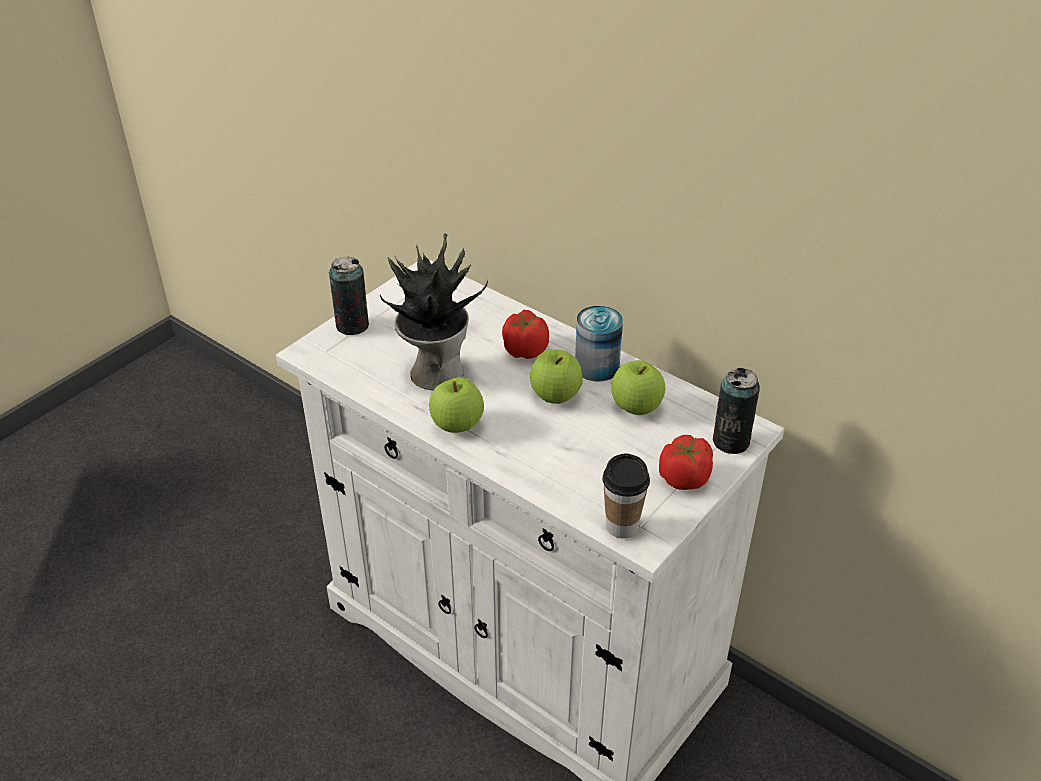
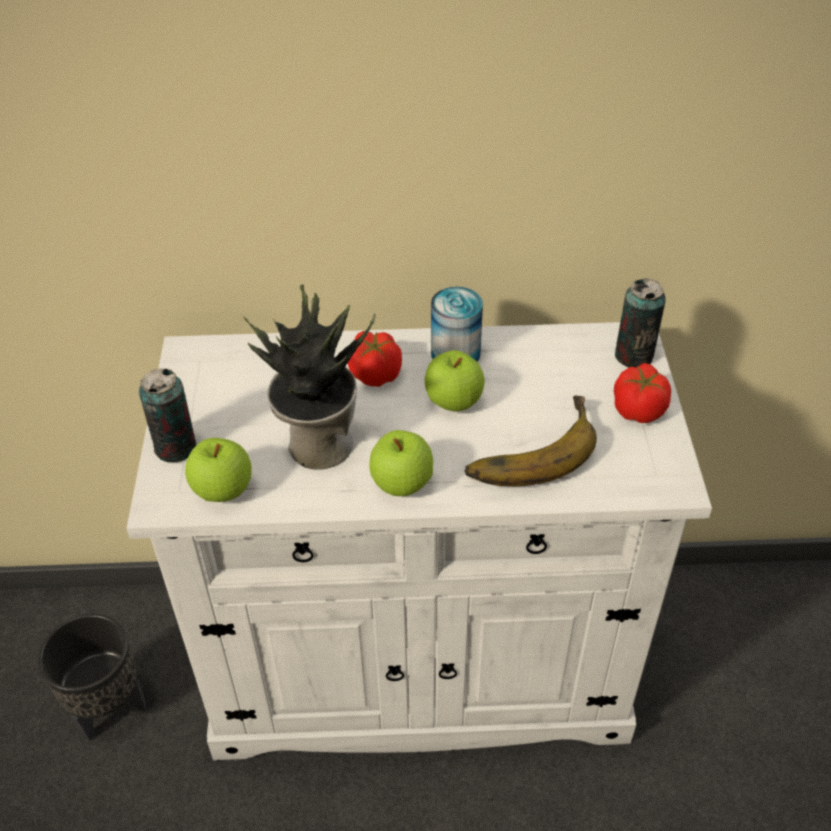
camera: 40 degrees left, 5 degrees up
(302, 532) = (109, 708): none -> black planter
(569, 454) = (528, 448): none -> banana
(622, 526) = (644, 484): cup -> none
(636, 407) = (530, 371): apple -> apple (223, 490)

